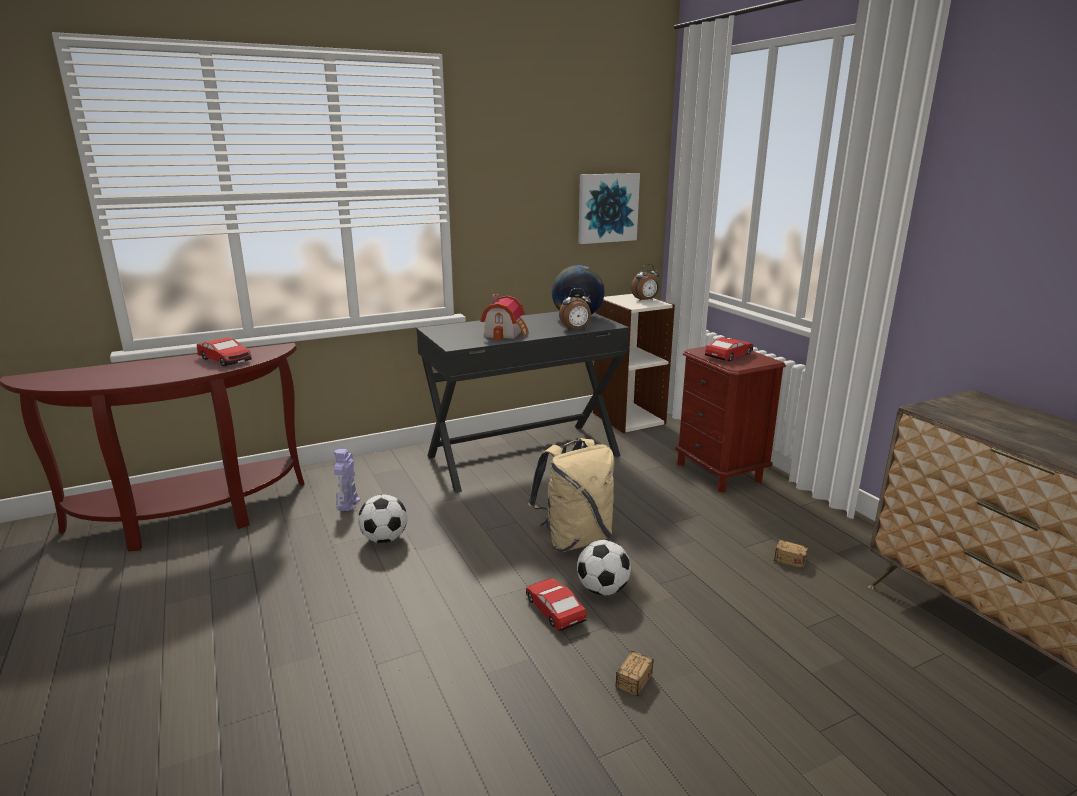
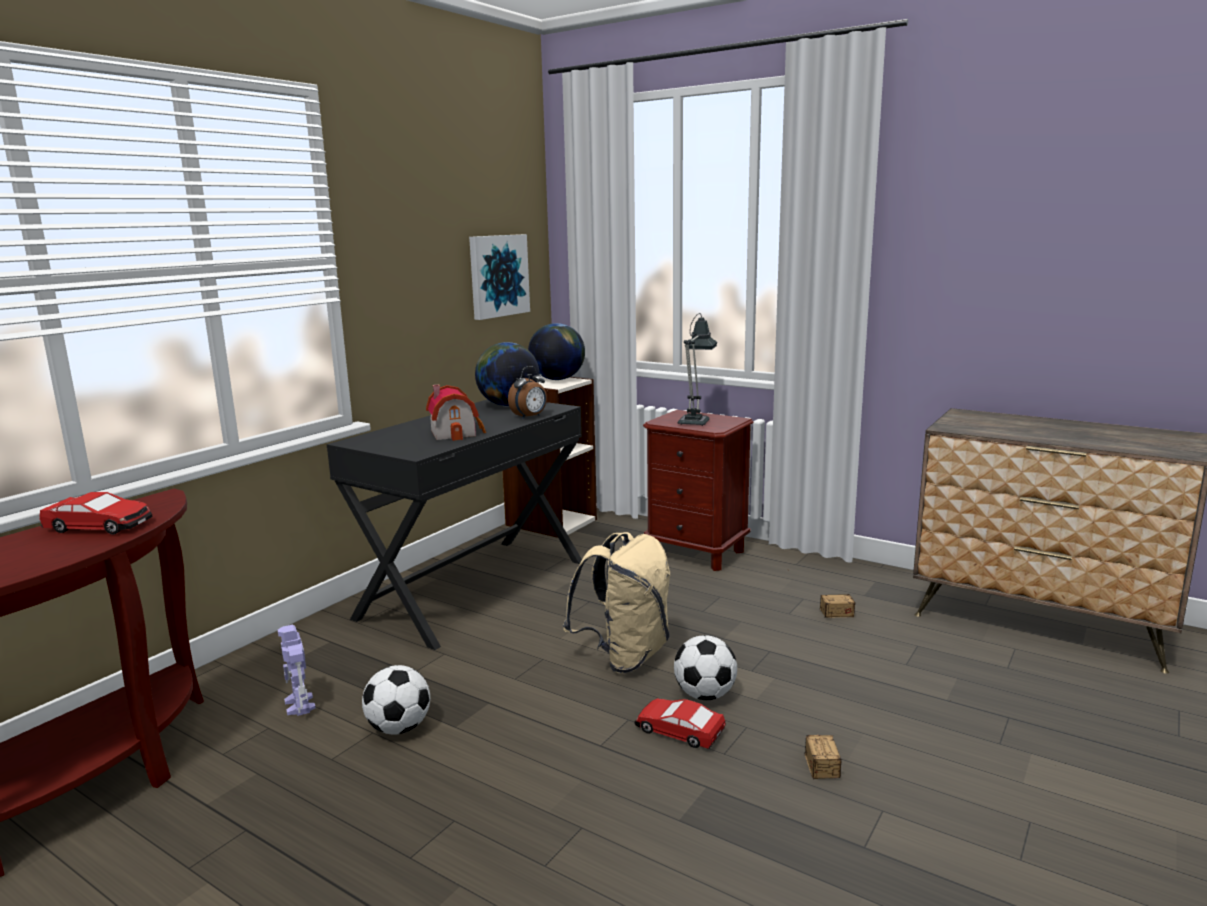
camera: 30 degrees left, 5 degrees down
(645, 300) = (557, 379): alarm clock -> globe
(729, 355) = (695, 421): toy car -> table lamp

